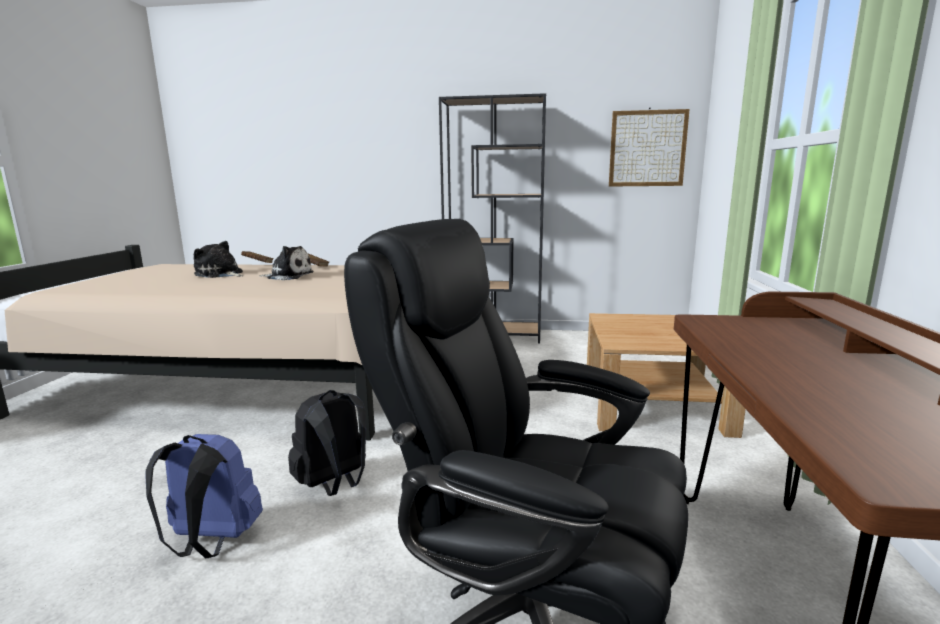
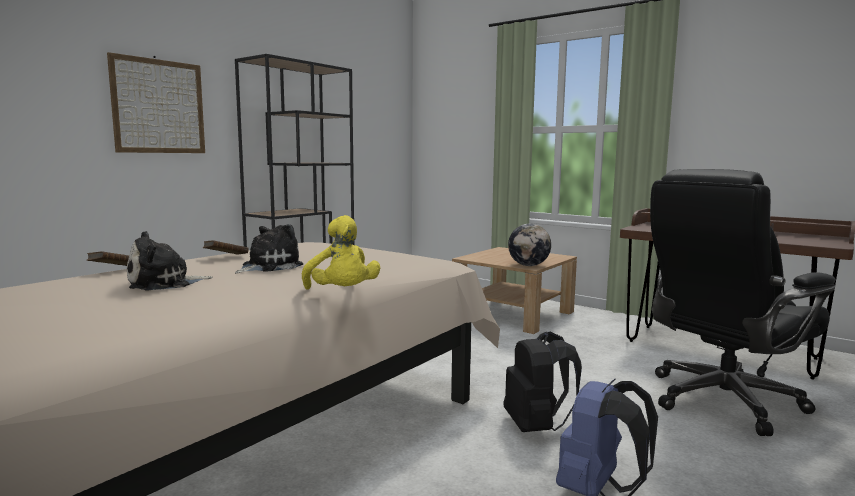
camera: 60 degrees left, 5 degrees down
(210, 299) = (342, 293): none -> yellow plush toy
(623, 341) = (528, 265): none -> globe
(647, 147) = (384, 124): picture -> picture (158, 105)

